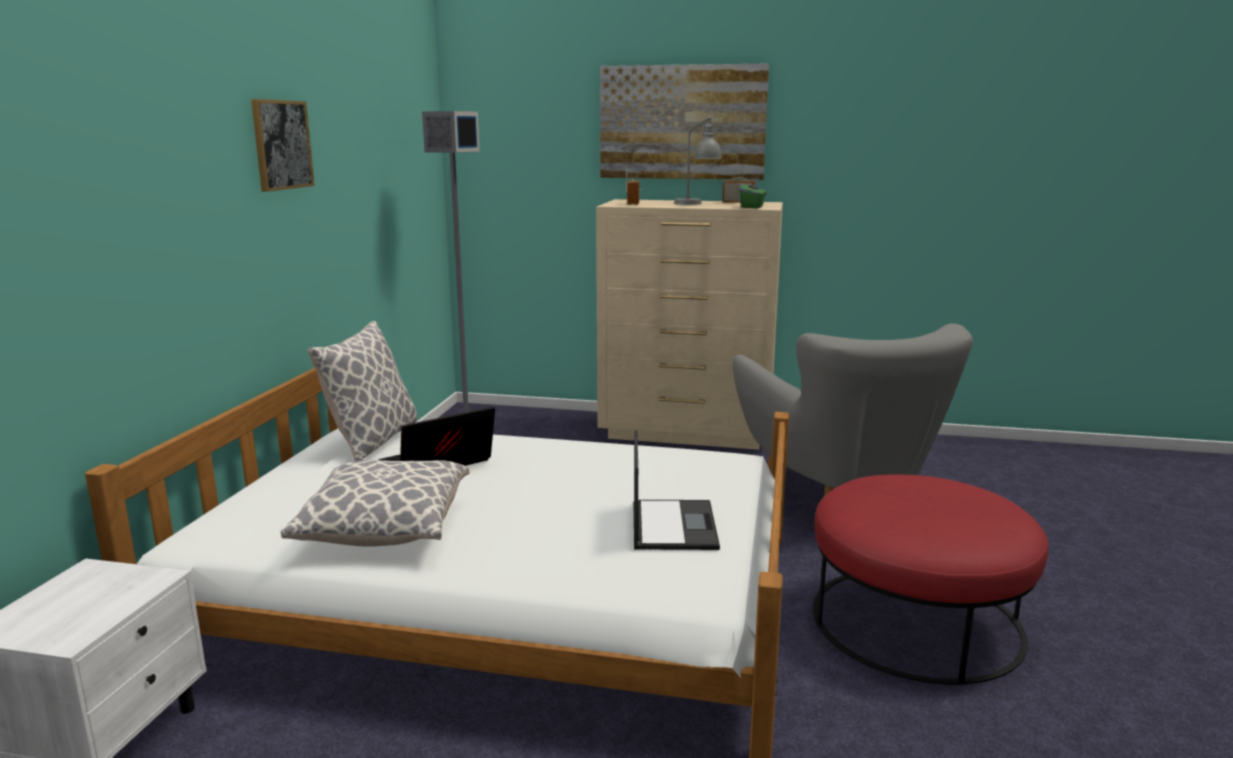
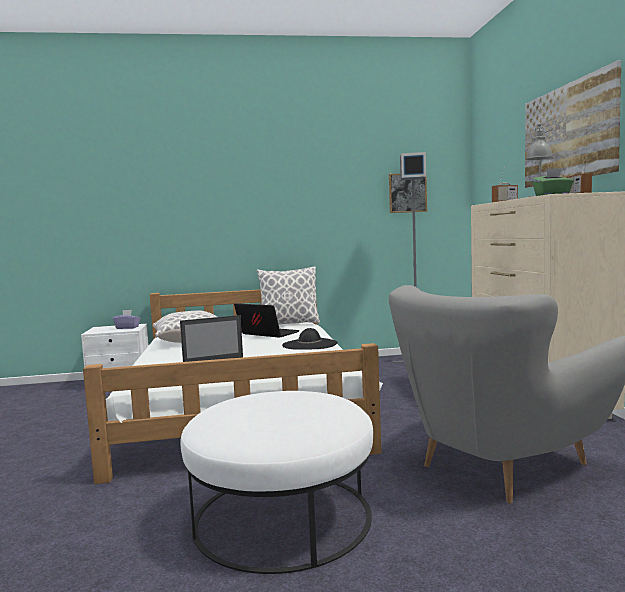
camera: 70 degrees right, 10 degrees down
(109, 584) = (127, 327): none -> purple tissue box
(281, 145) = (290, 179): picture -> picture (407, 193)
(571, 451) = (310, 344): none -> black hat
(916, 620) = (283, 516): red ottoman -> white ottoman

